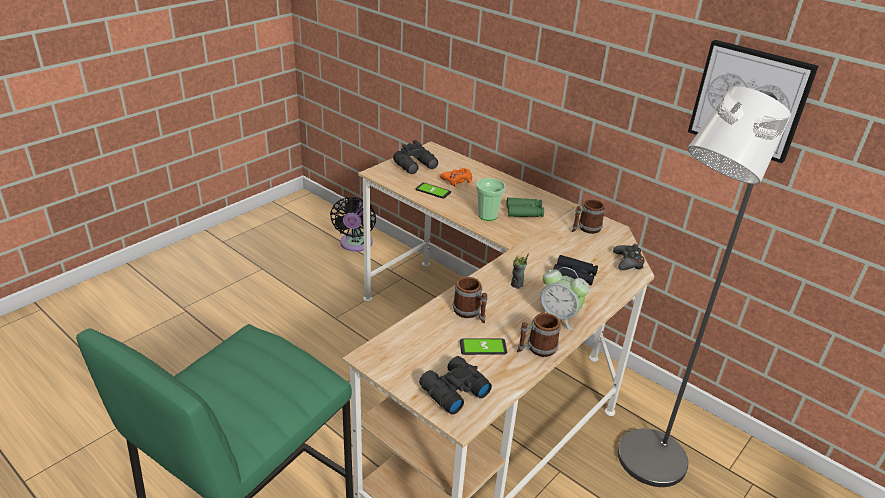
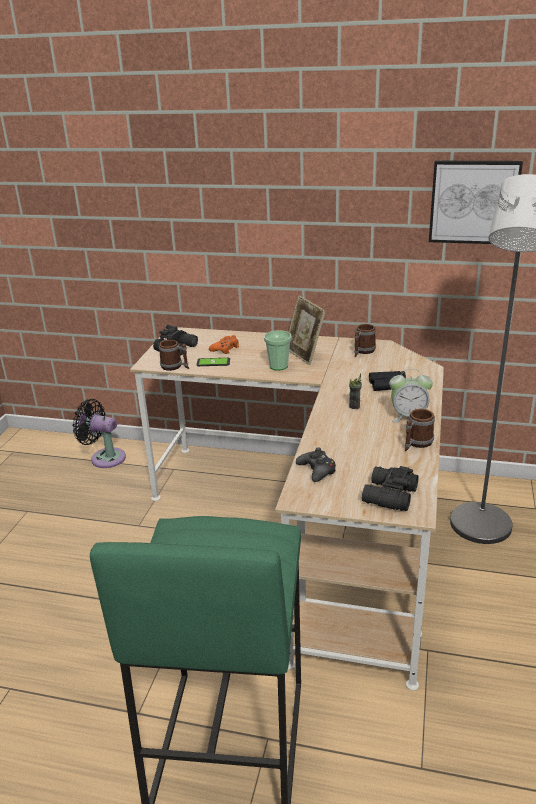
camera: 25 degrees left, 5 degrees down
(355, 244) = (105, 457): black fan -> black fan turned 135 degrees clockwise
(470, 313) = (341, 438): mug -> mug (175, 367)
(483, 347) = (377, 458): phone -> none
(524, 212) = (304, 354): green binoculars -> picture frame
(628, 262) = (416, 364): black game controller -> black game controller (317, 470)

